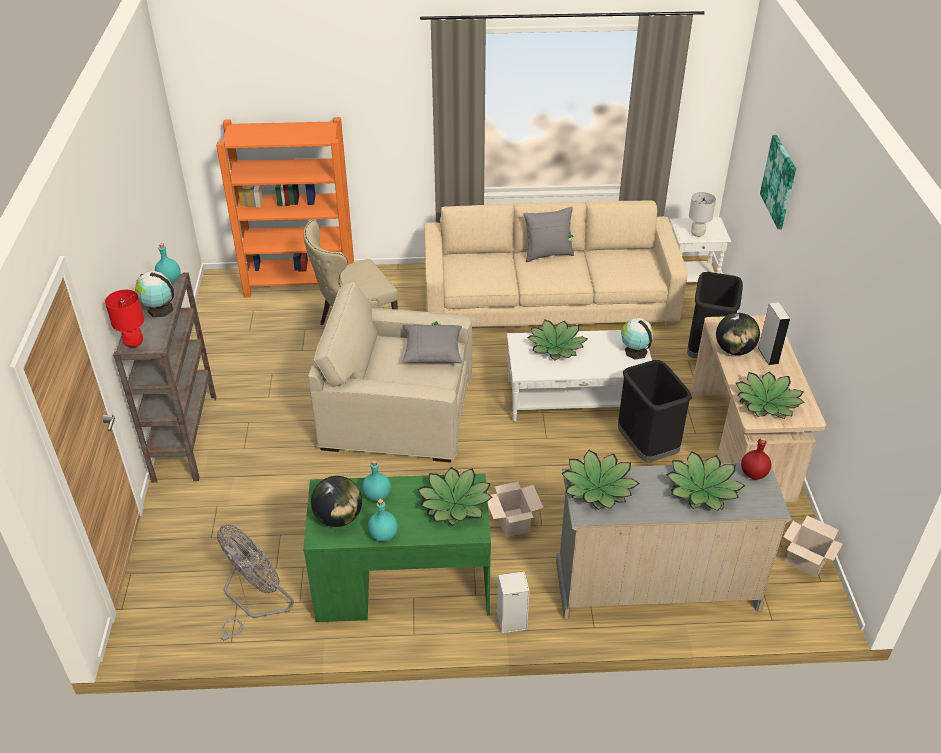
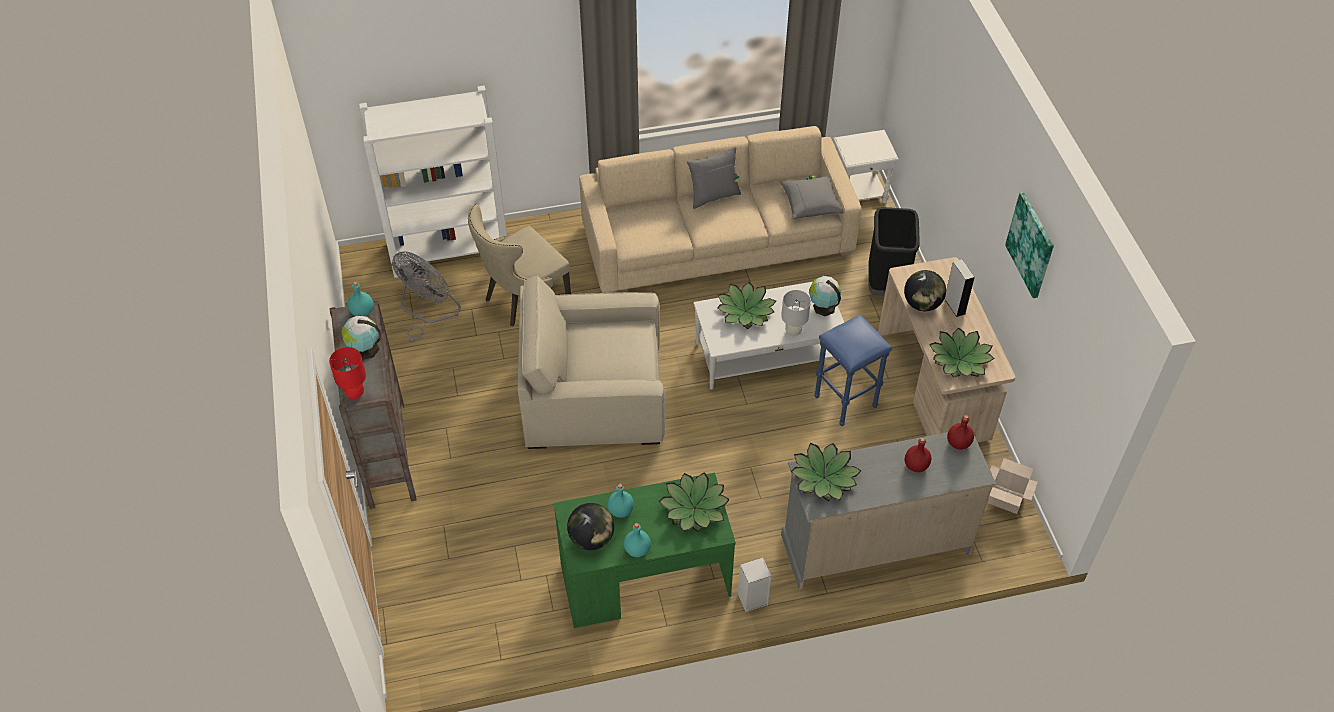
camera: 10 degrees left, 10 degrees up
(250, 599) = (506, 615): grey fan -> grey fan (423, 311)
(300, 281) = (449, 249): orange bookcase -> white bookcase
(433, 352) = (627, 337): grey pillow -> grey pillow (811, 204)
(512, 522) = (732, 499): cardboard box -> none
(646, 447) = (844, 401): black trash can -> blue stool
(697, 234) = (864, 155): grey table lamp -> grey table lamp (793, 331)
(702, 489) = (915, 466): potted plant -> red bottle
(779, 181) = (950, 124): picture -> picture (1031, 244)

